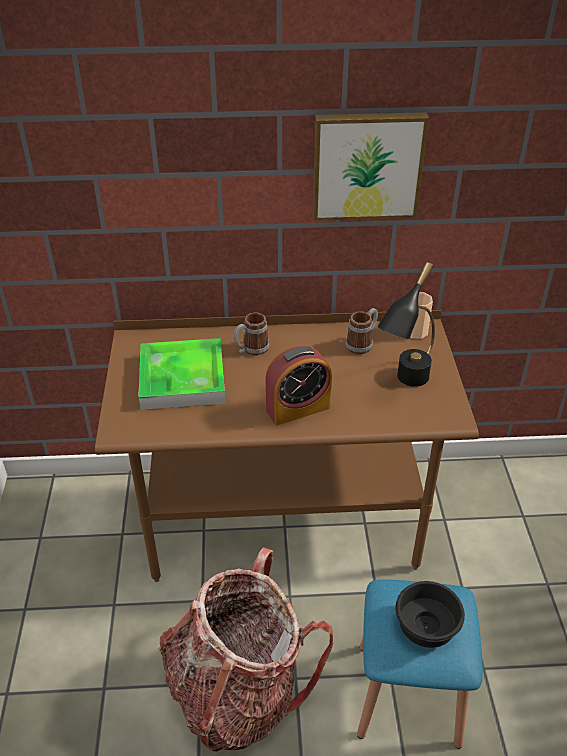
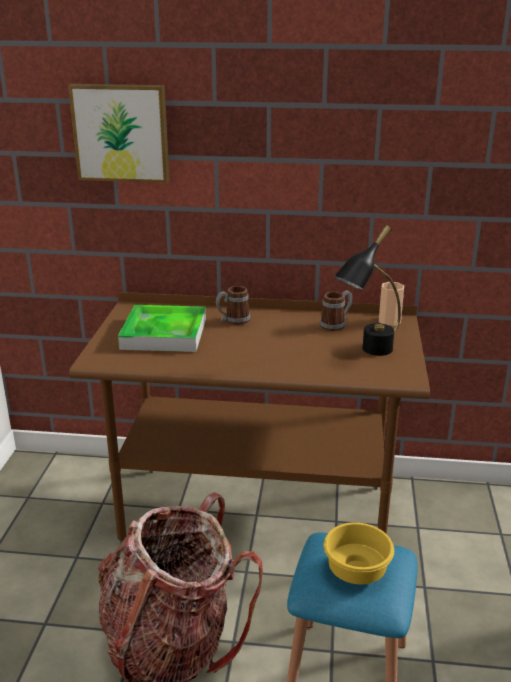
camera: 10 degrees right, 15 degrees down
(298, 408) = (261, 360): alarm clock -> none
(367, 165) = (344, 156): picture -> picture (121, 132)
(426, 625) = (357, 569): black bowl -> yellow bowl

